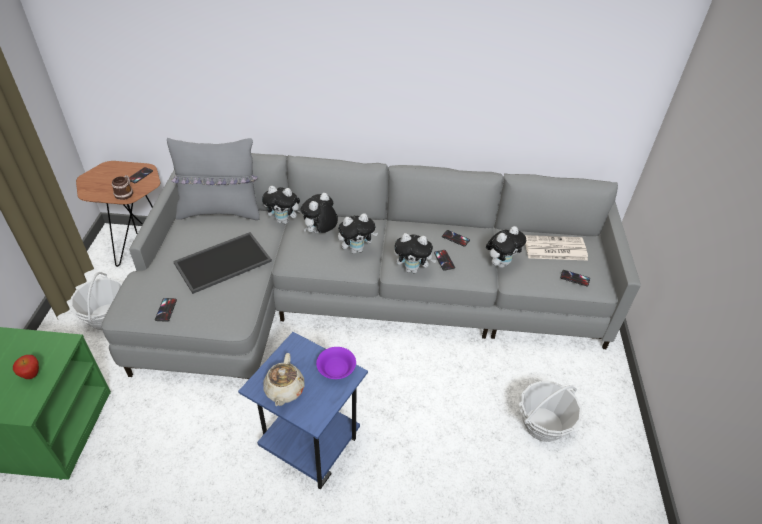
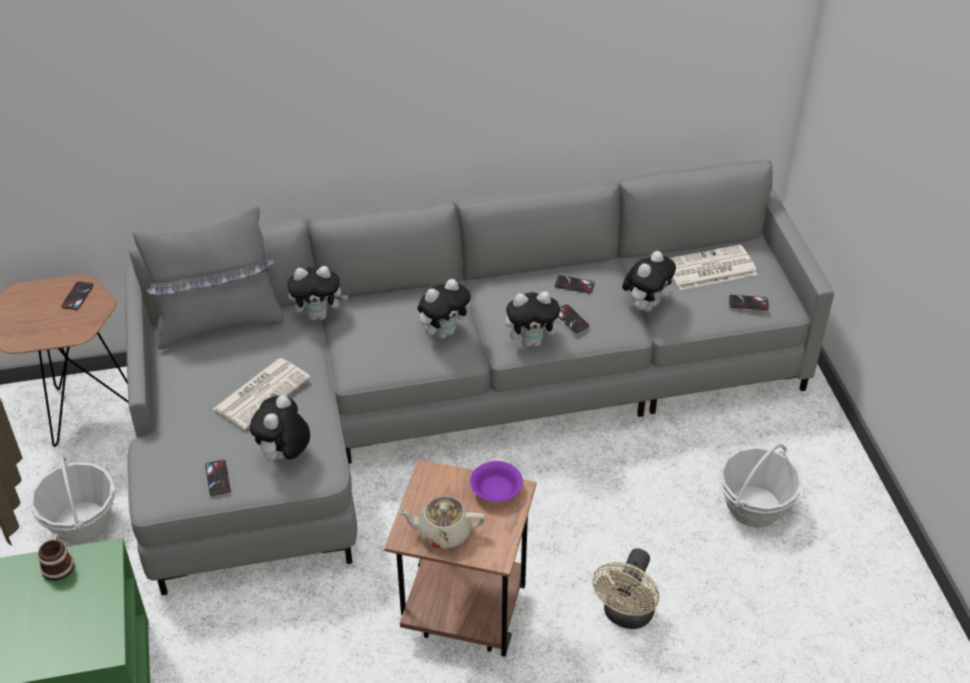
camera: 15 degrees left, 0 degrees up
(32, 375) = (85, 605): apple -> none
(125, 193) = (71, 327): mug -> mug (59, 564)
(223, 261) = (262, 393): tray -> newspaper
(284, 390) = (443, 532): beige teapot -> beige teapot turned 105 degrees clockwise
(312, 445) = (465, 612): blue side table -> brown side table
(320, 233) = (382, 320): plush toy -> plush toy (284, 456)
(422, 481) = (626, 616): none -> beige fan

